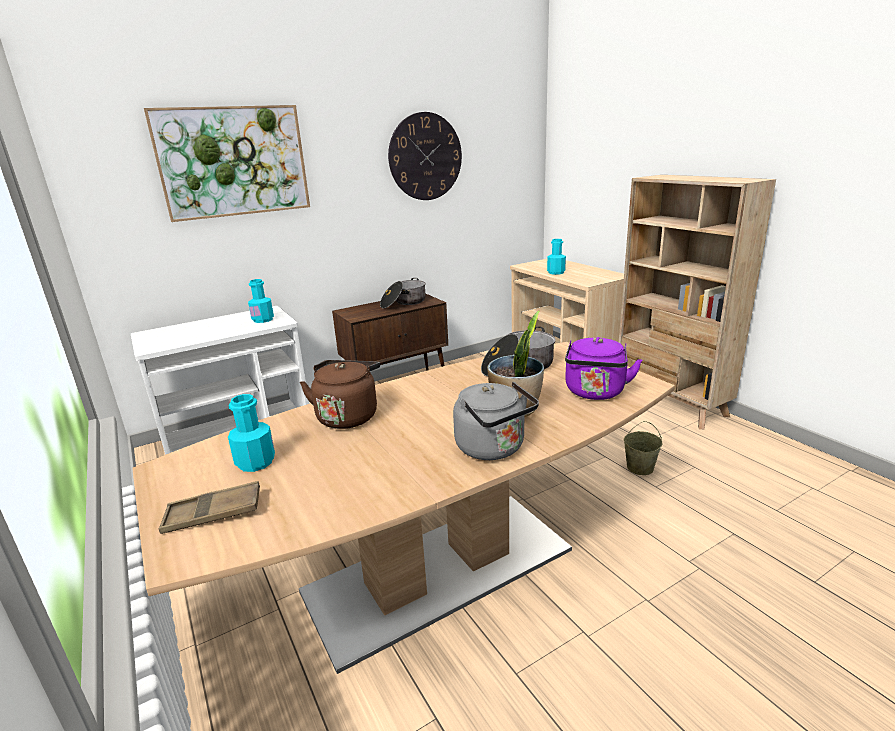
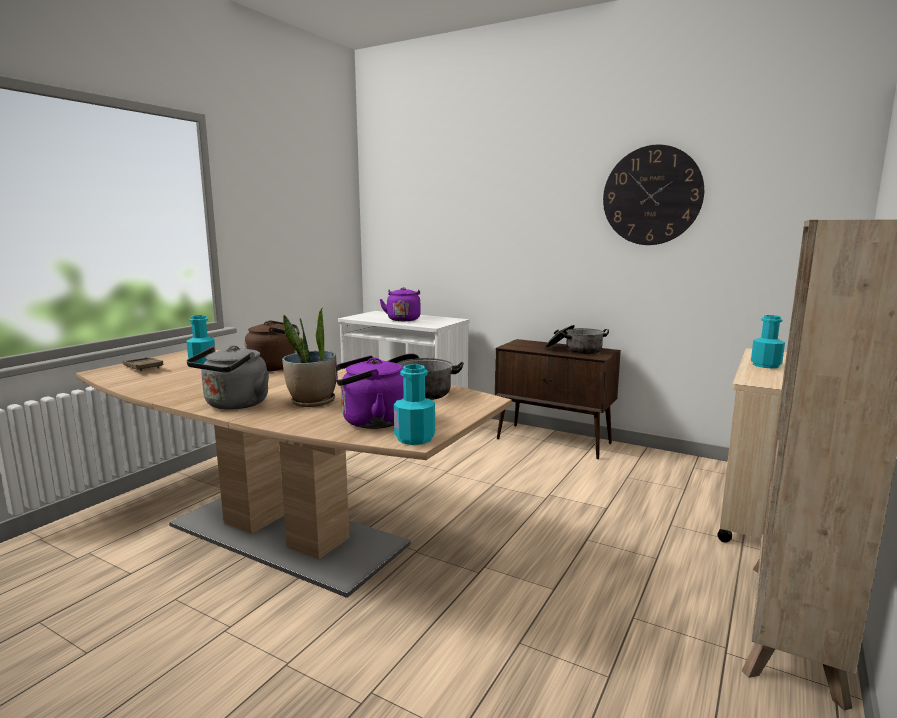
camera: 60 degrees right, 10 degrees down
(220, 328) = (403, 319): none -> purple kettle
(233, 162) = (462, 193): picture -> none
(263, 319) = (432, 322): turquoise bottle -> turquoise bottle (415, 438)
(640, 467) = (554, 622): beige bucket -> none

